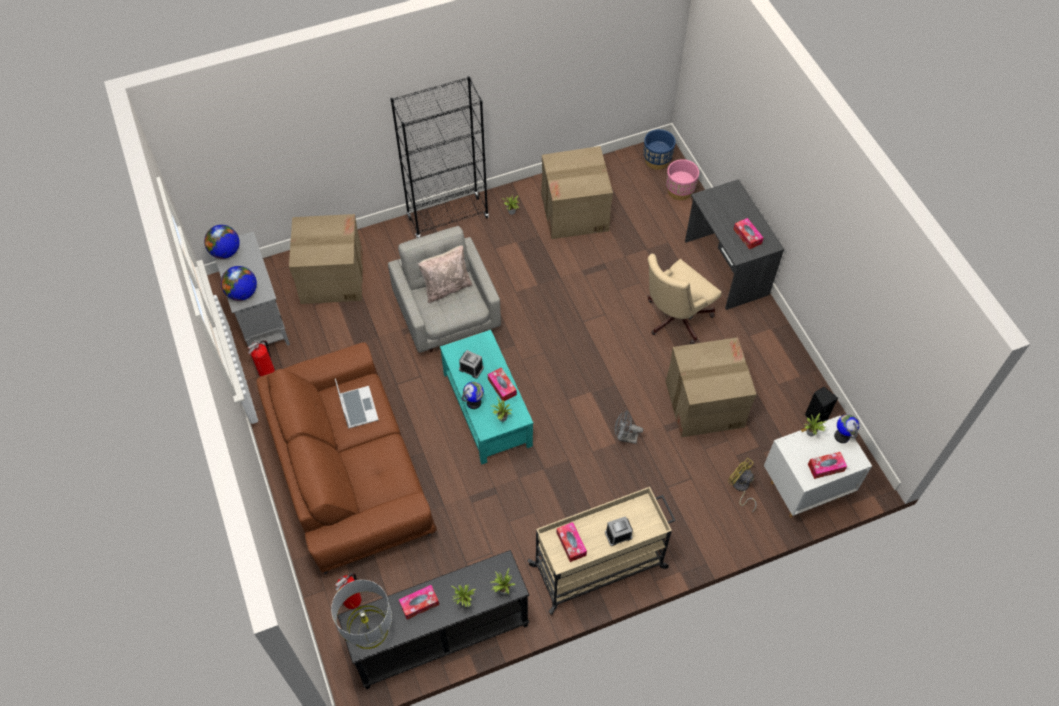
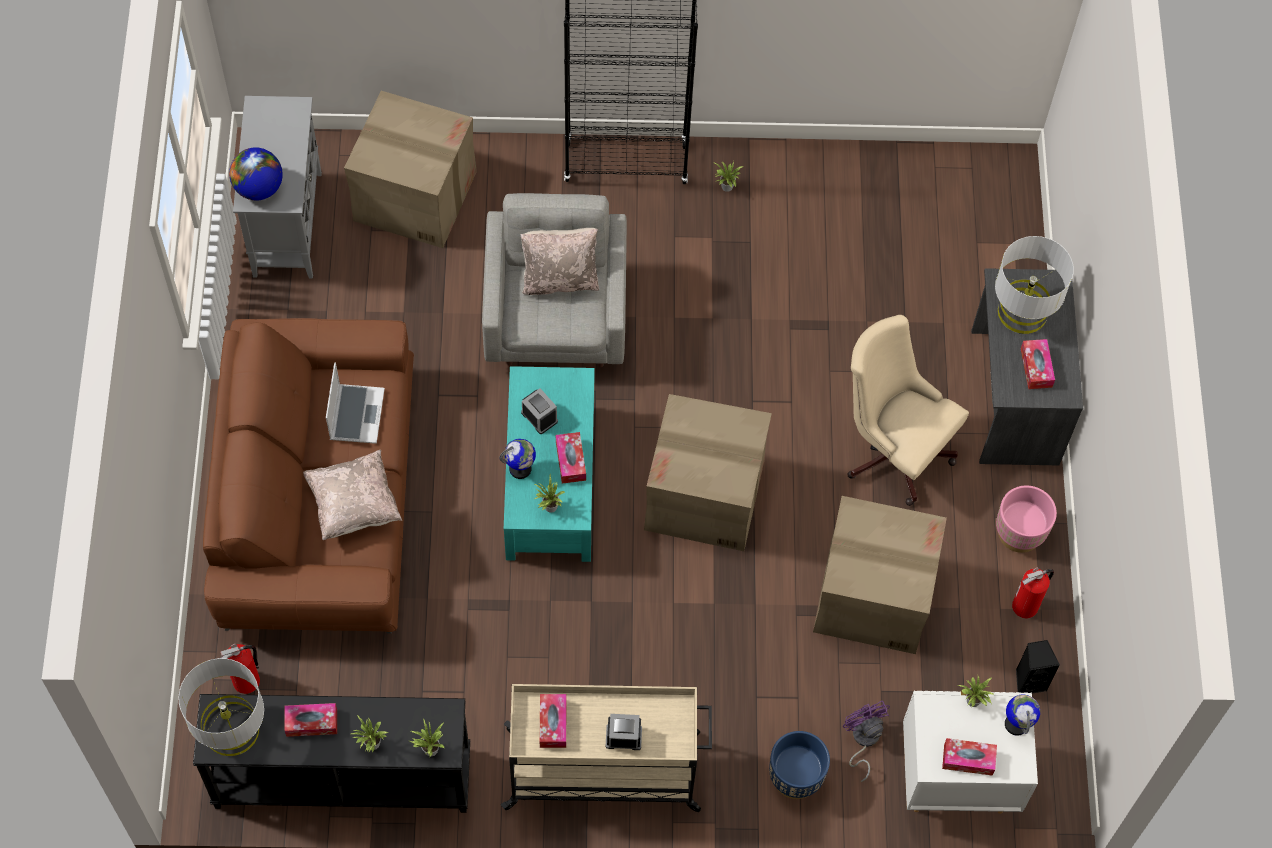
camera: 20 degrees right, 5 degrees up
(225, 252) = (261, 115): globe -> none
(267, 371) = (264, 307): fire extinguisher -> fire extinguisher (1026, 606)
(380, 462) = (354, 505): none -> beige pillow
(575, 212) = (824, 222): cardboard box -> cardboard box (705, 495)
(625, 437) = (730, 600): grey fan -> none
(657, 160) = (993, 181): blue planter -> blue planter (795, 777)
(674, 319) = (892, 449): beige office chair -> beige office chair turned 60 degrees clockwise
(679, 190) = (1004, 245): pink planter -> pink planter (1019, 532)
(724, 209) = (1022, 312): none -> grey table lamp
(740, 487) = (863, 740): yellow fan -> purple fan

